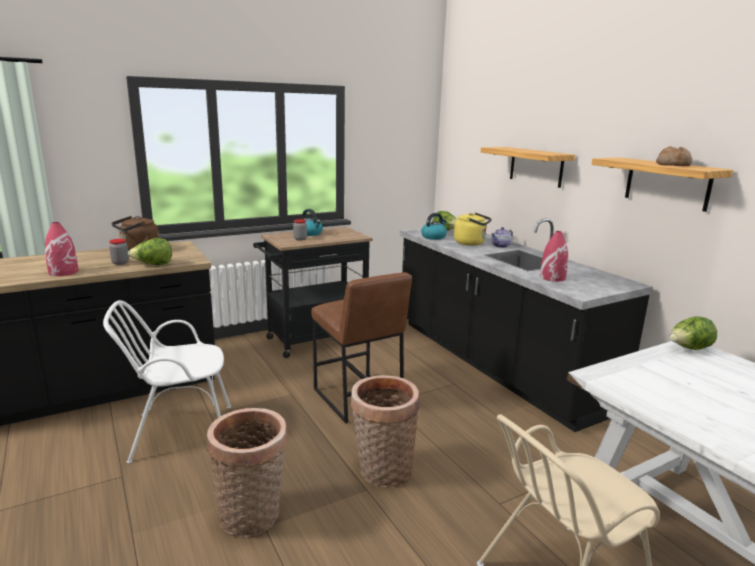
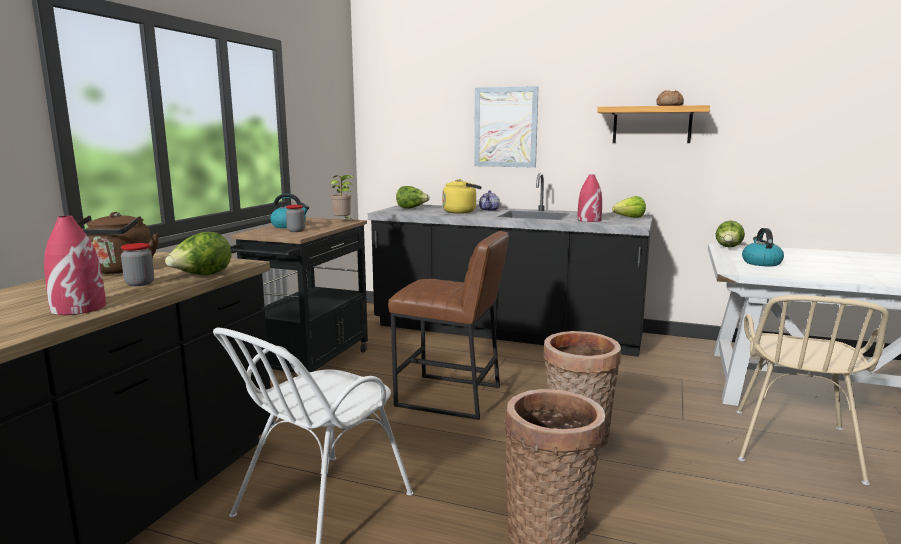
camera: 40 degrees left, 5 degrees down
(351, 236) = (343, 222): none -> potted plant
(434, 237) = (416, 213): kettle -> kettle (761, 263)
(536, 166) = (505, 127): shelf -> picture
(604, 285) = (628, 218): none -> lettuce

